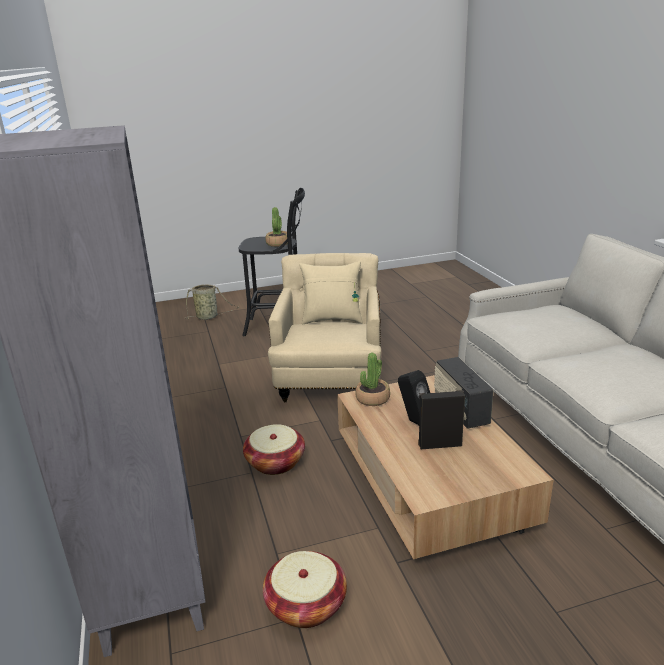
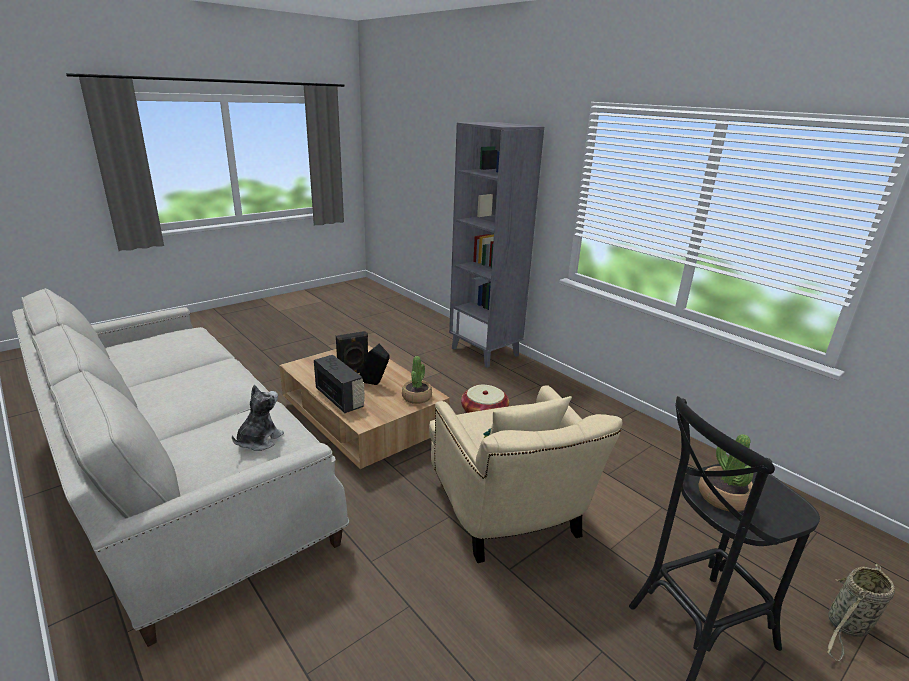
camera: 155 degrees right, 0 degrees up
(306, 605) = (412, 360): basket -> none
(526, 318) = (259, 440): none -> plush toy

